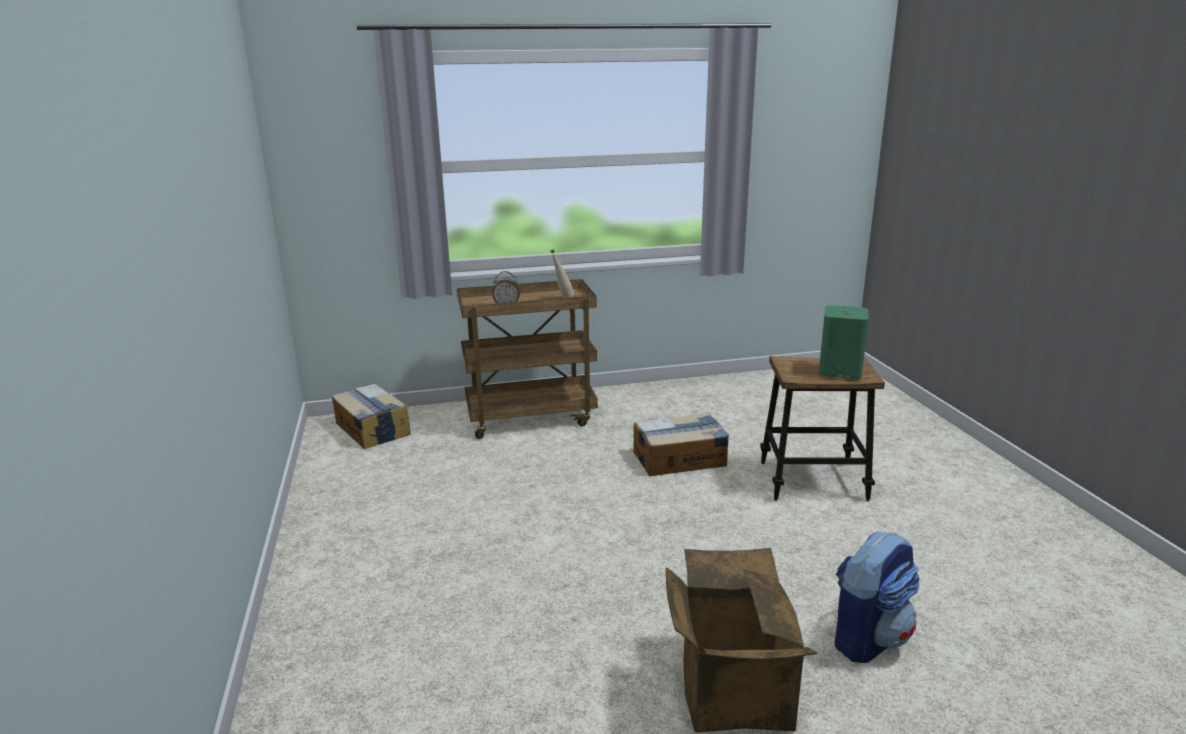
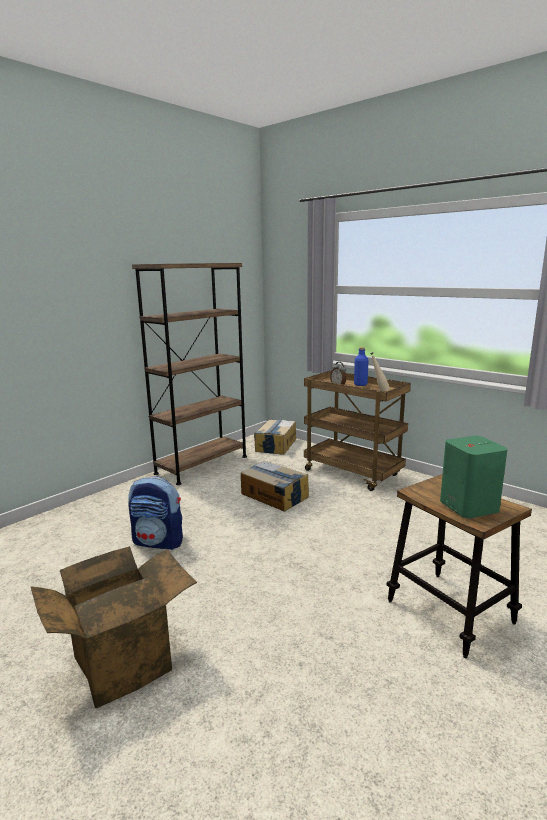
camera: 55 degrees right, 5 degrees down
(331, 500) = (202, 465): none -> brown bookcase
(521, 297) = (360, 384): none -> blue bottle
(680, 459) = (385, 538): cardboard box -> cardboard box (274, 495)
(868, 638) = (239, 721): backpack -> backpack (159, 542)

